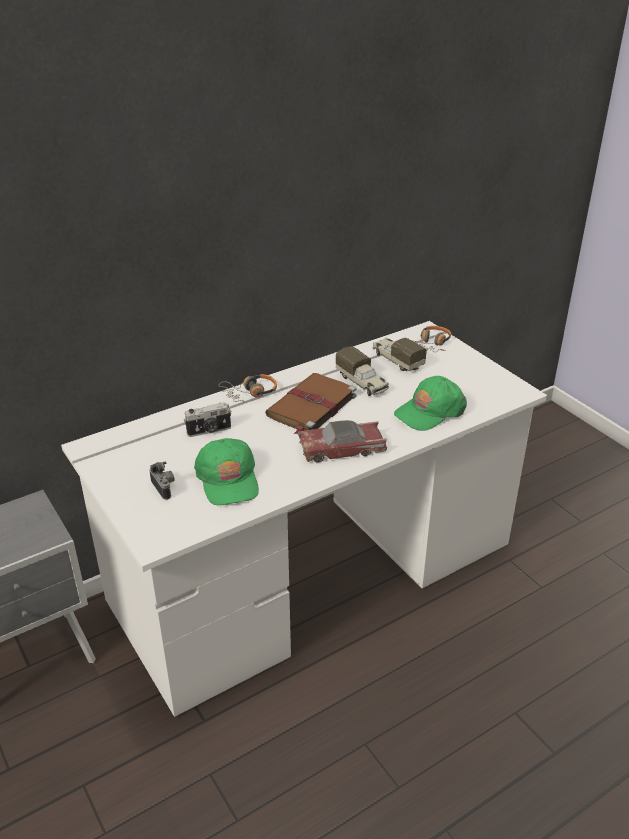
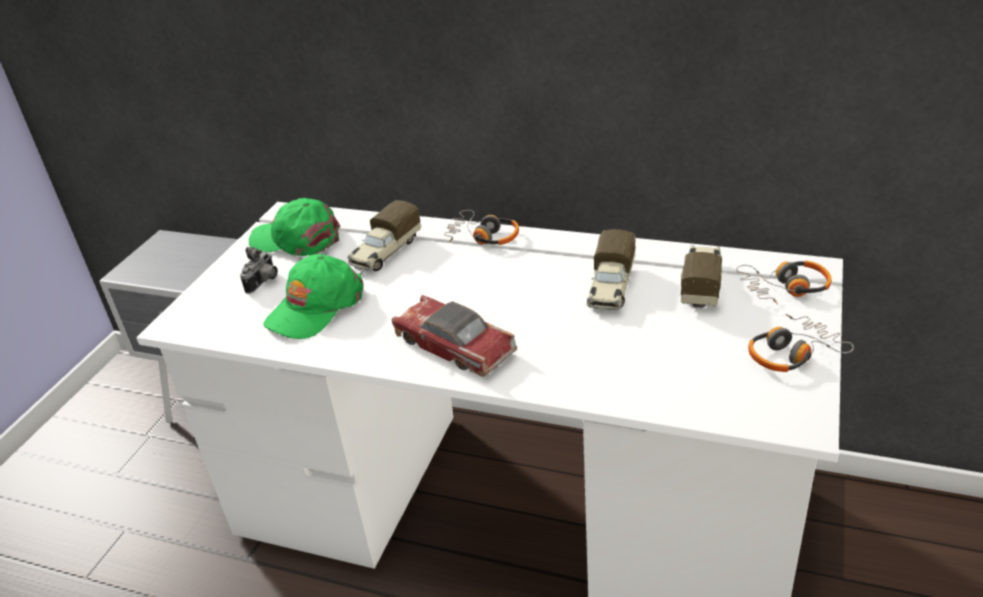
camera: 55 degrees right, 0 degrees up
(209, 431) = (385, 253): camera -> toy truck
(311, 407) = (510, 283): brown book -> none
(430, 411) = (625, 368): green cap -> green cap (296, 240)
(476, 368) = (792, 353): none -> headphones

